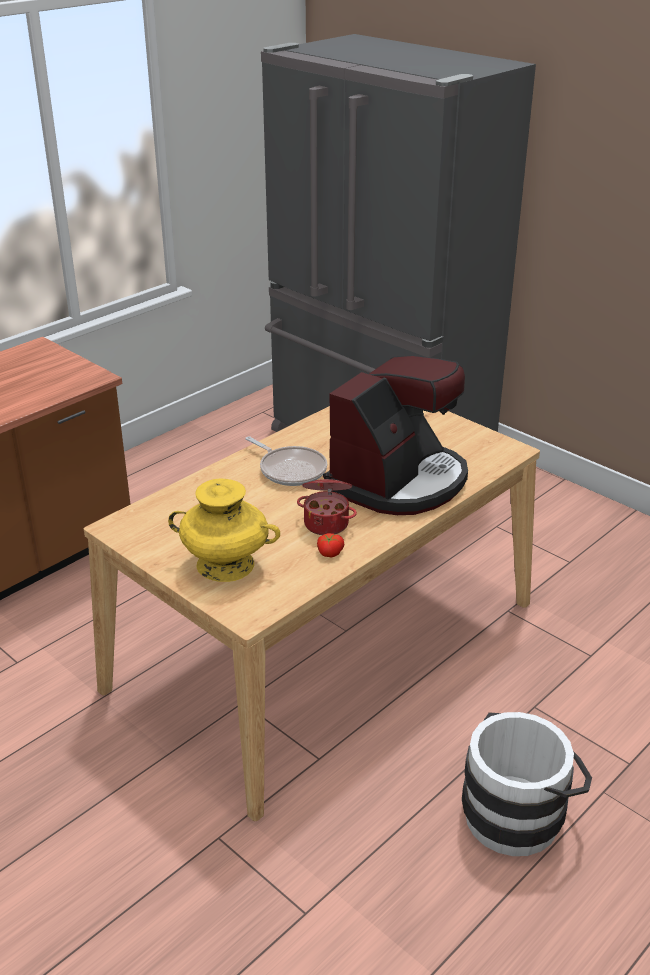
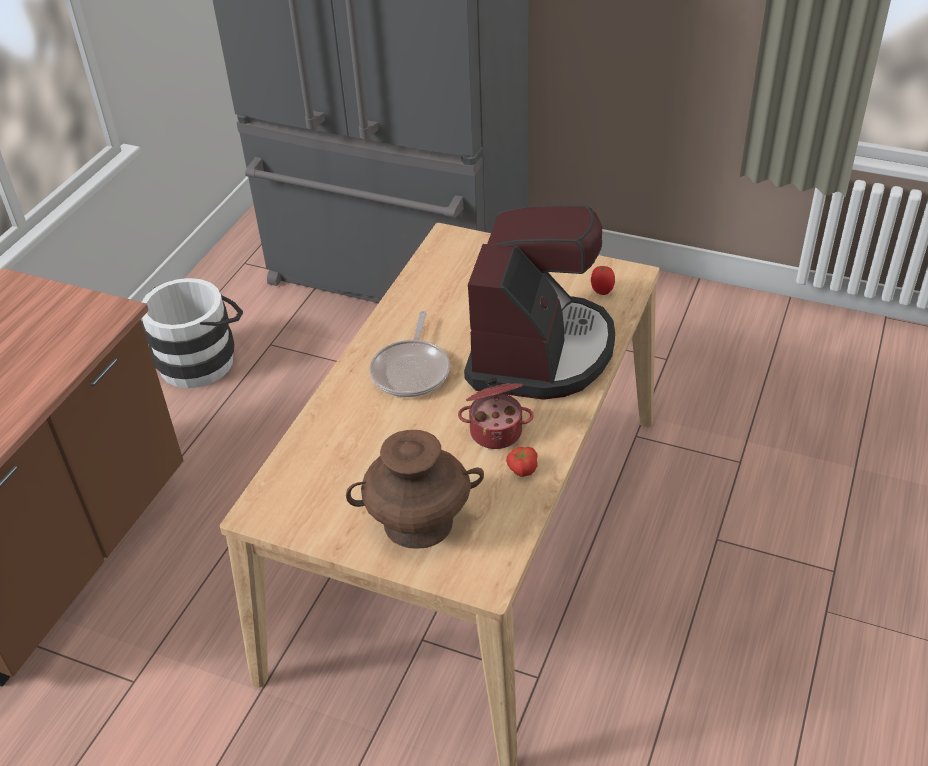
camera: 20 degrees left, 10 degrees up
(226, 564) = (419, 522): yellow vase -> brown vase
(290, 469) = (412, 370): frying pan -> frying pan turned 75 degrees clockwise
(479, 454) = (602, 291): none -> tomato
(519, 813) = (763, 664): white bucket -> white bucket (202, 358)

